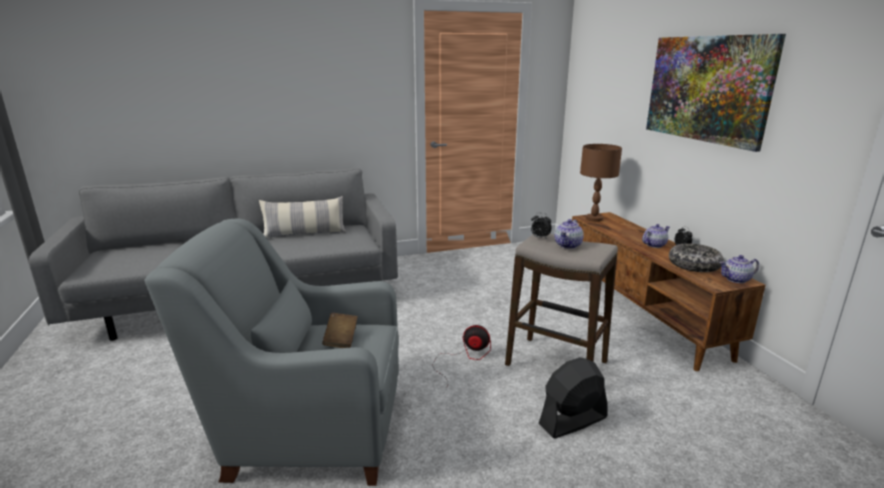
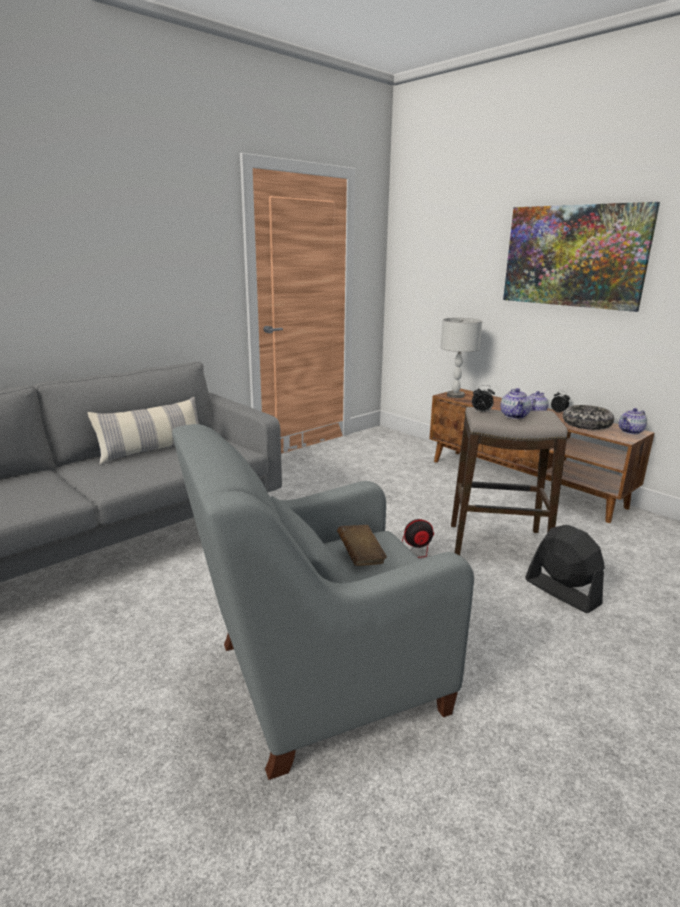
camera: 25 degrees left, 0 degrees up
(572, 421) = (561, 592): black fan -> black fan turned 105 degrees clockwise
(594, 219) = (455, 396): brown table lamp -> grey table lamp

